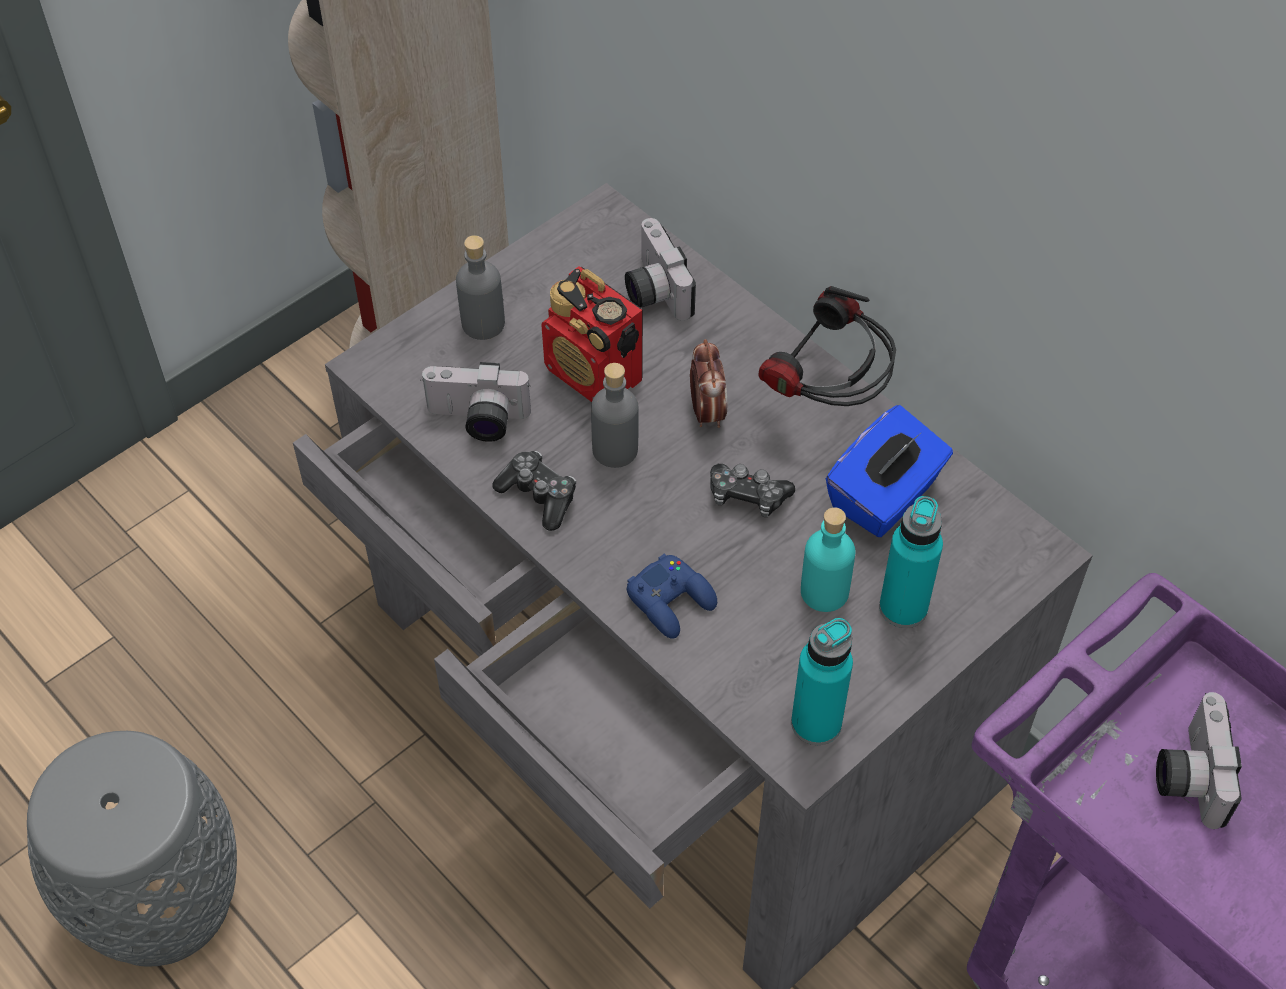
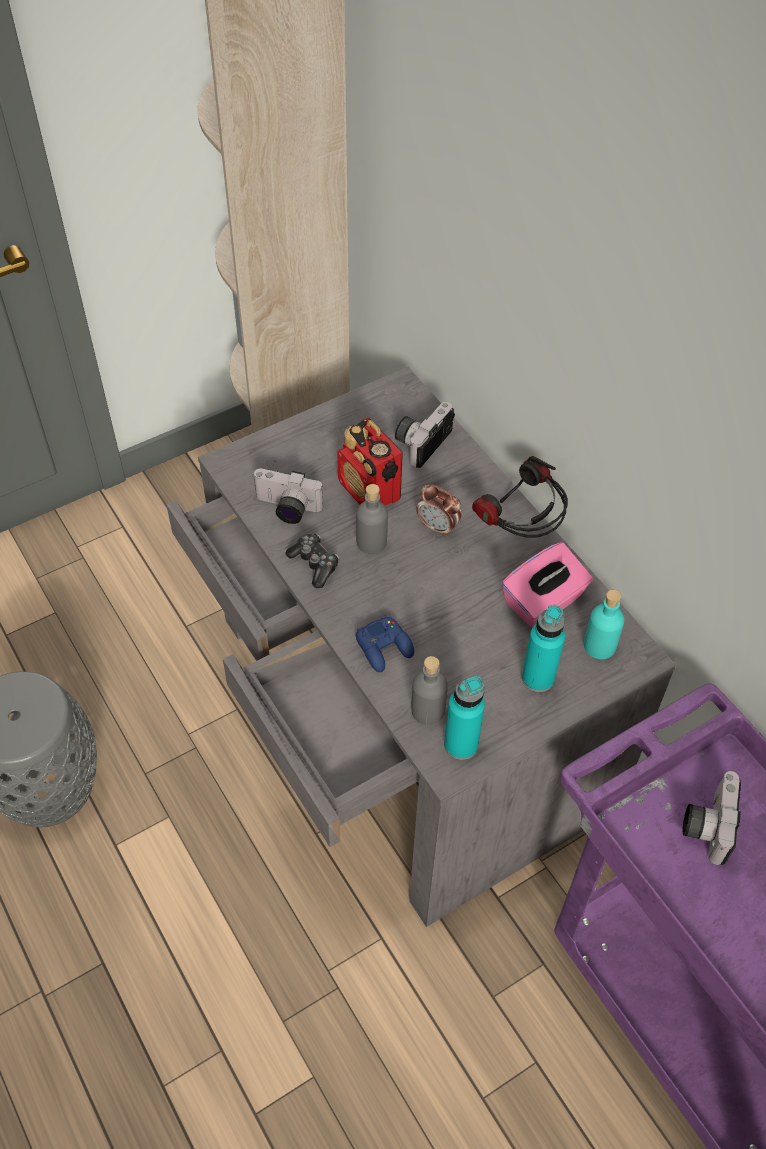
camera: 10 degrees right, 0 degrees up
(483, 324) = (305, 446): grey bottle -> grey bottle (428, 710)
(652, 290) = (421, 441): camera -> camera turned 45 degrees clockwise
(706, 412) = (438, 527): alarm clock -> alarm clock turned 120 degrees clockwise
(747, 497) = (451, 587): game controller -> none
(824, 592) = (487, 658): turquoise bottle -> turquoise bottle (599, 646)
(885, 496) = (543, 602): blue tissue box -> pink tissue box

